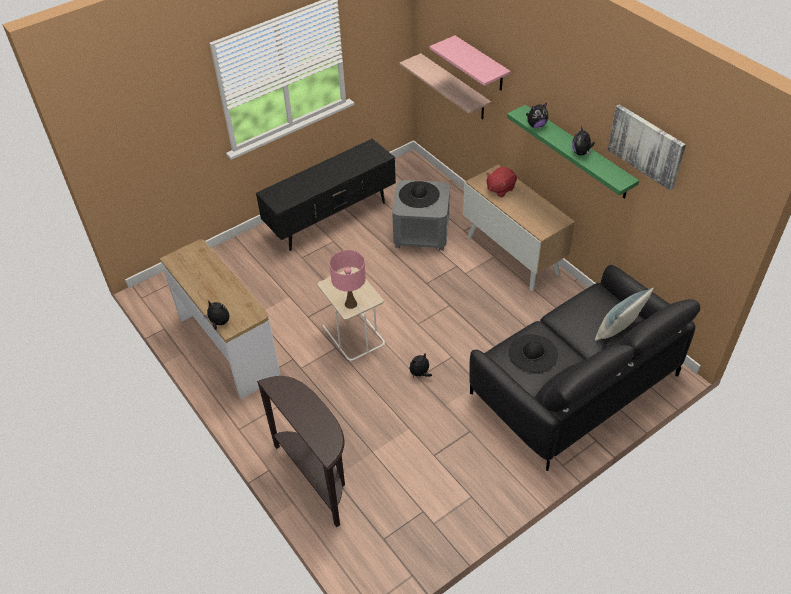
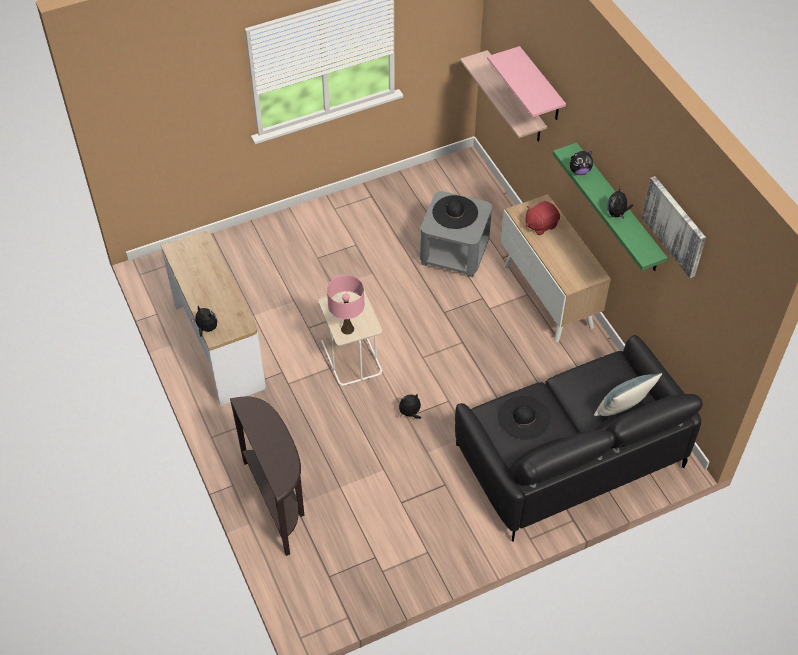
camera: 10 degrees right, 5 degrees up
(331, 220) = (360, 218): black tv stand -> none

